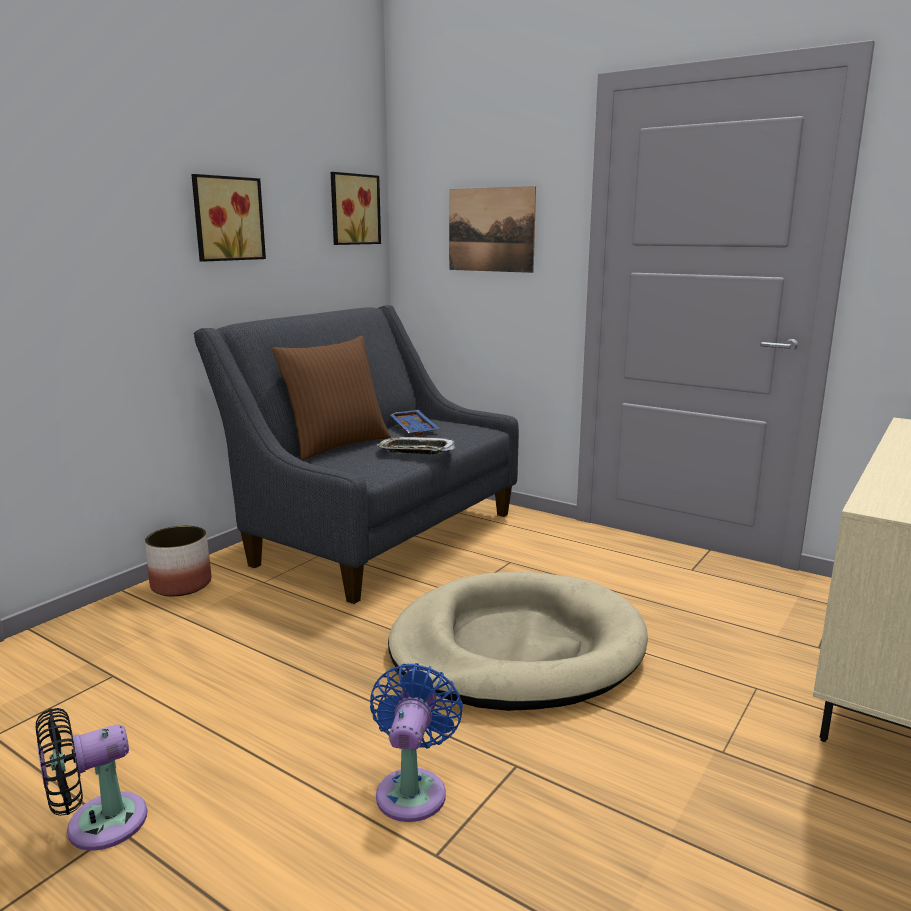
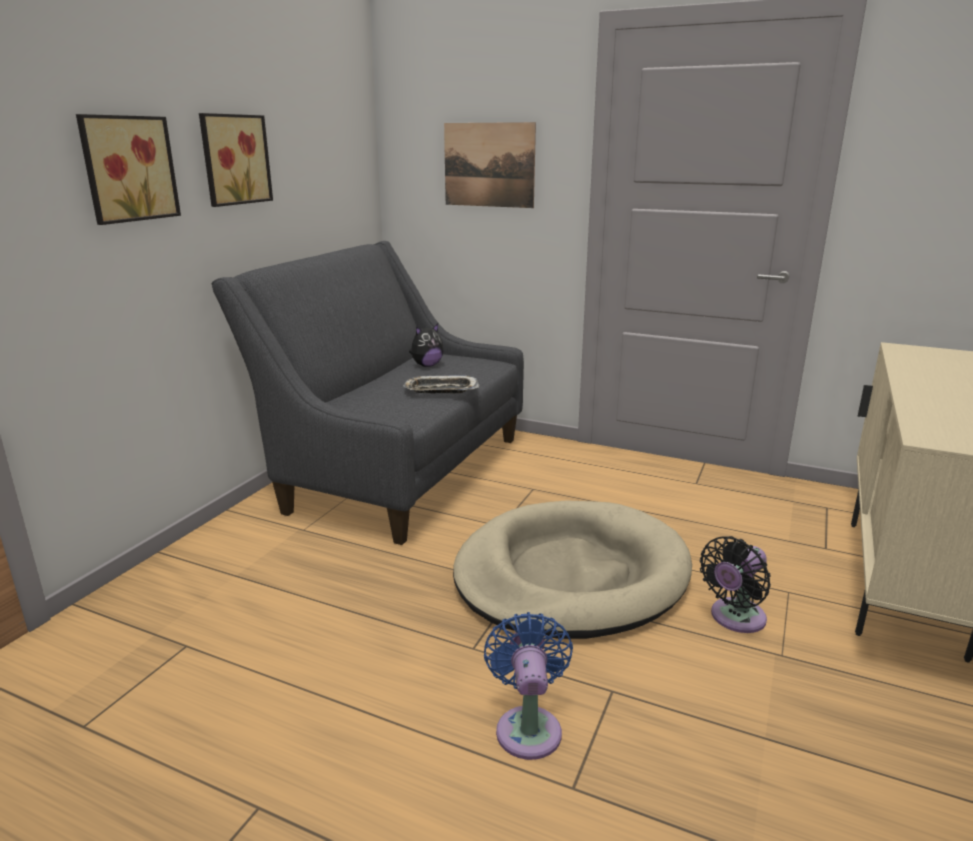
camera: 10 degrees left, 5 degrees up
(98, 825) = (235, 806): black fan -> black fan (734, 618)
(181, 584) = (219, 540): planter -> none
(336, 445) = (358, 388): brown pillow -> none
(353, 209) = (347, 144): picture -> picture (127, 168)
(415, 429) = (427, 365): blue tray -> plush toy

